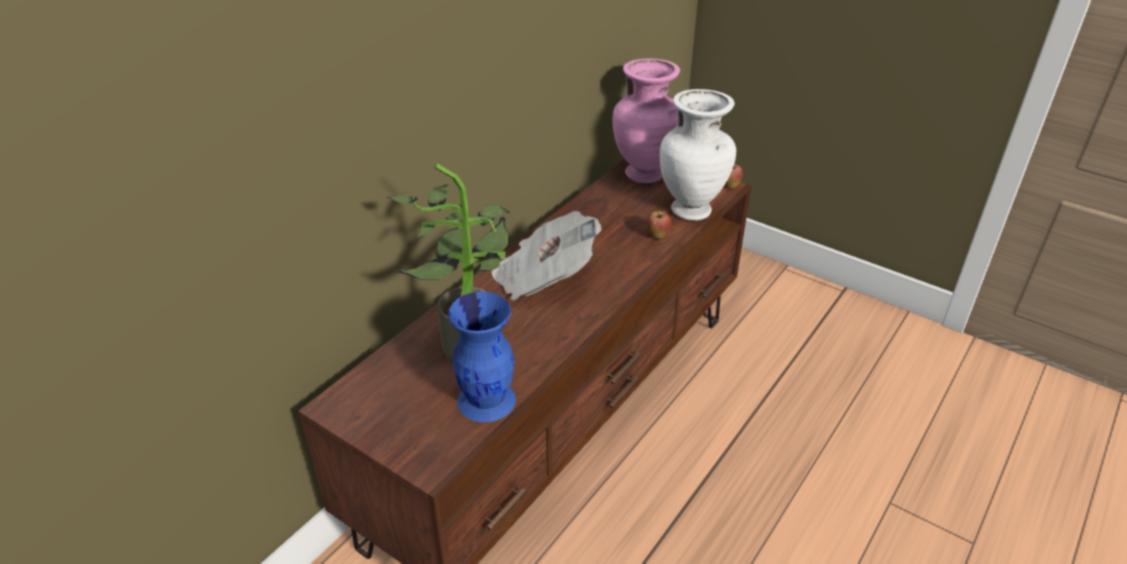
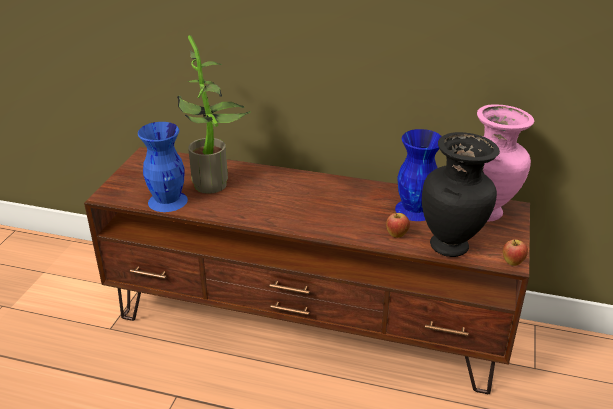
camera: 70 degrees right, 5 degrees down
(544, 277) = (305, 195): newspaper -> none
(617, 211) = (416, 210): none -> blue vase
(692, 210) = (451, 247): white vase -> black vase

